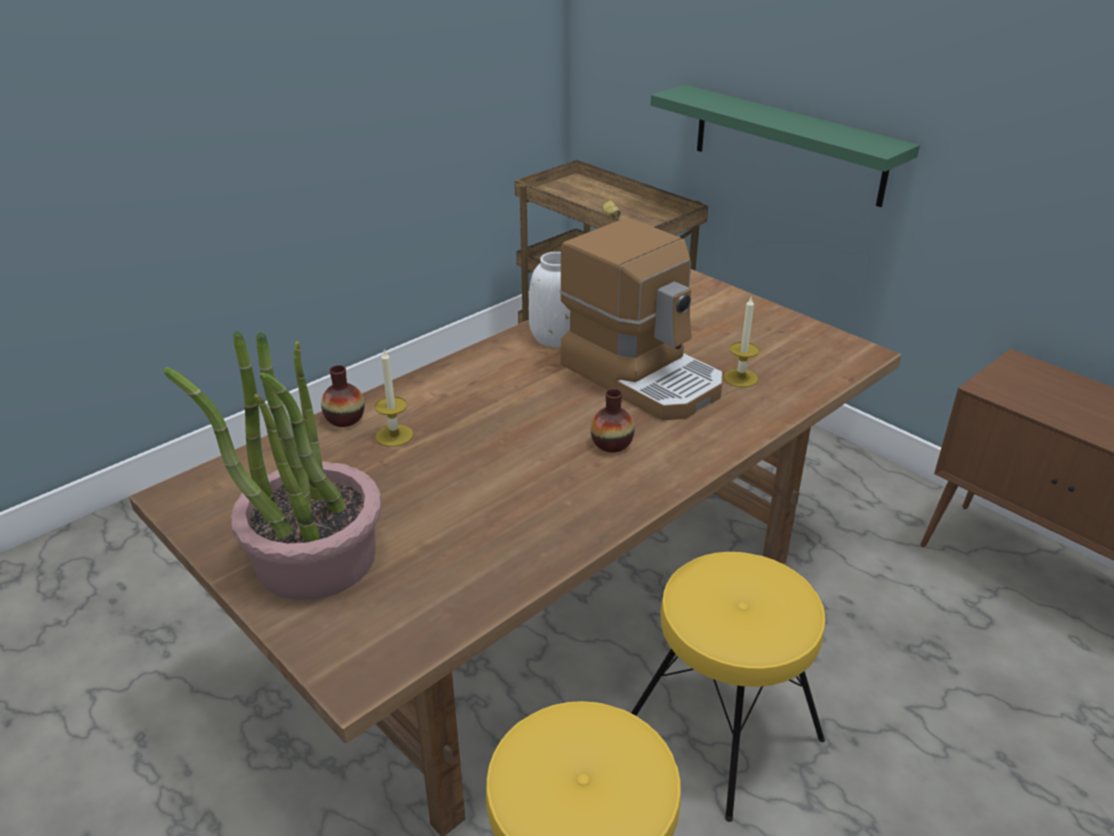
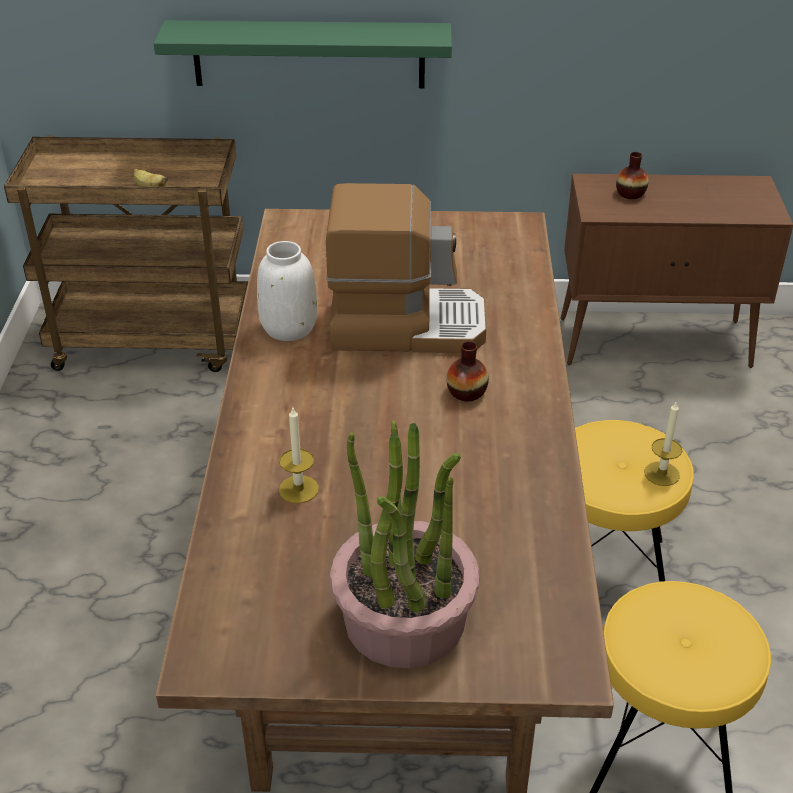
camera: 45 degrees left, 5 degrees up
(345, 419) = (232, 502): vase -> vase (630, 194)
(740, 378) = (473, 288): candle -> candle (661, 474)

